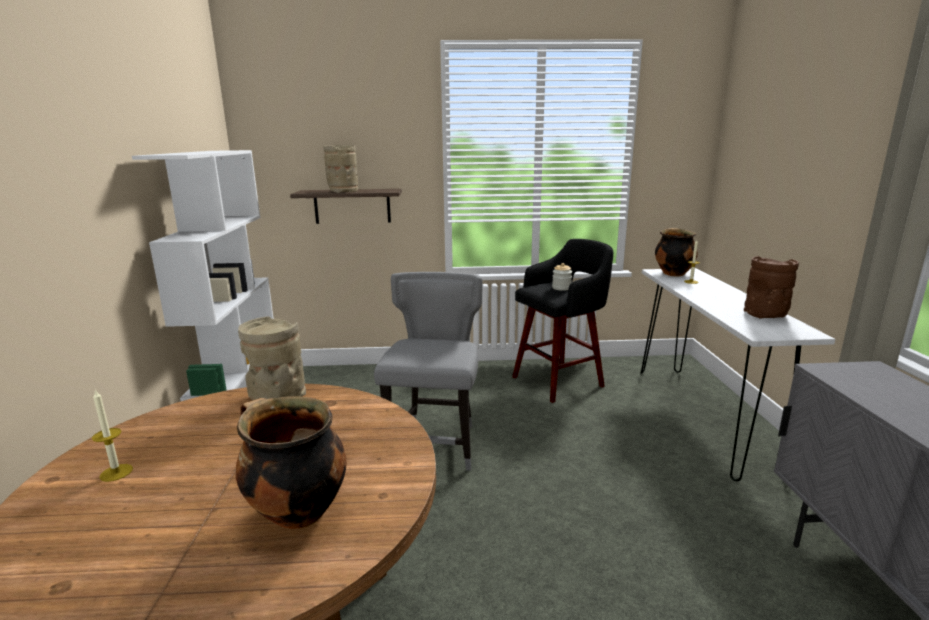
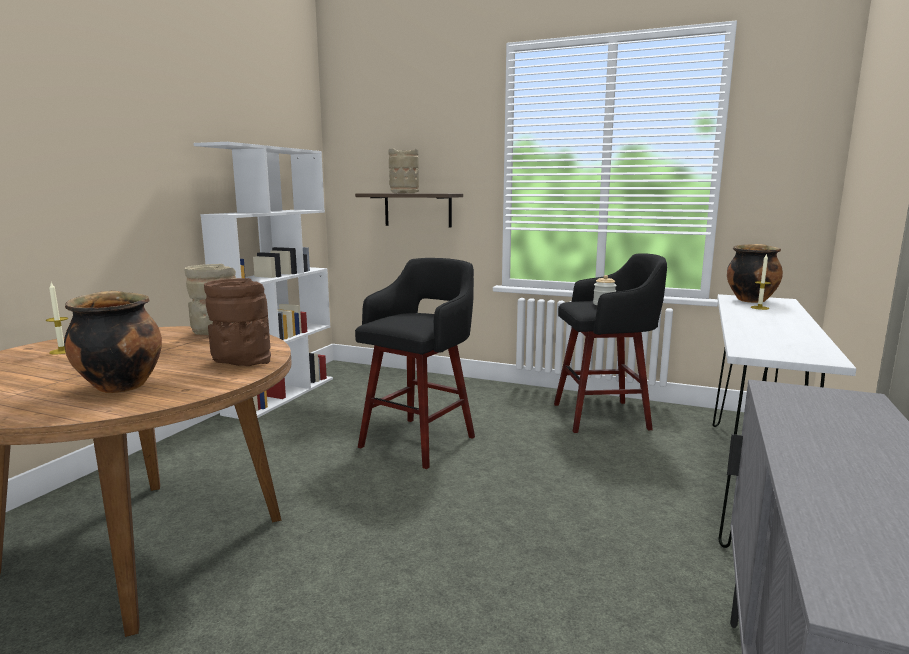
camera: 25 degrees right, 5 degrees down
(435, 443) = (420, 441): grey chair -> black stool
(764, 315) = (796, 340): brown vase -> brown vase (241, 362)

